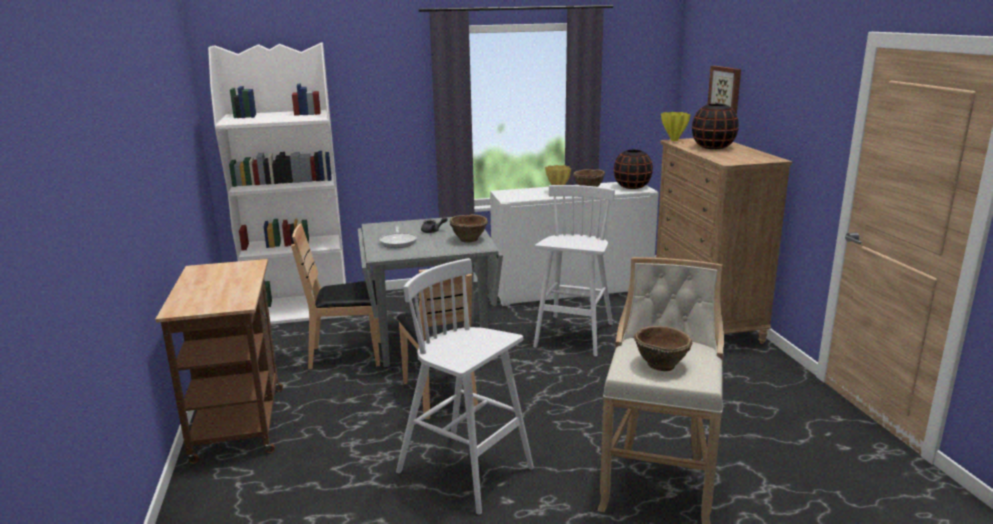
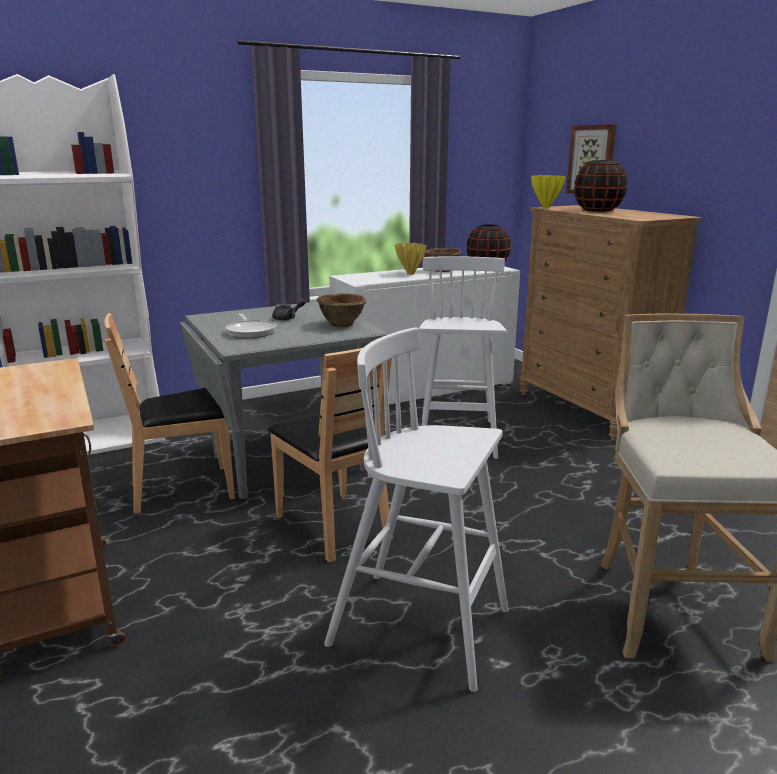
camera: 15 degrees left, 0 degrees up
(660, 364) = (703, 449): brown bowl -> none

